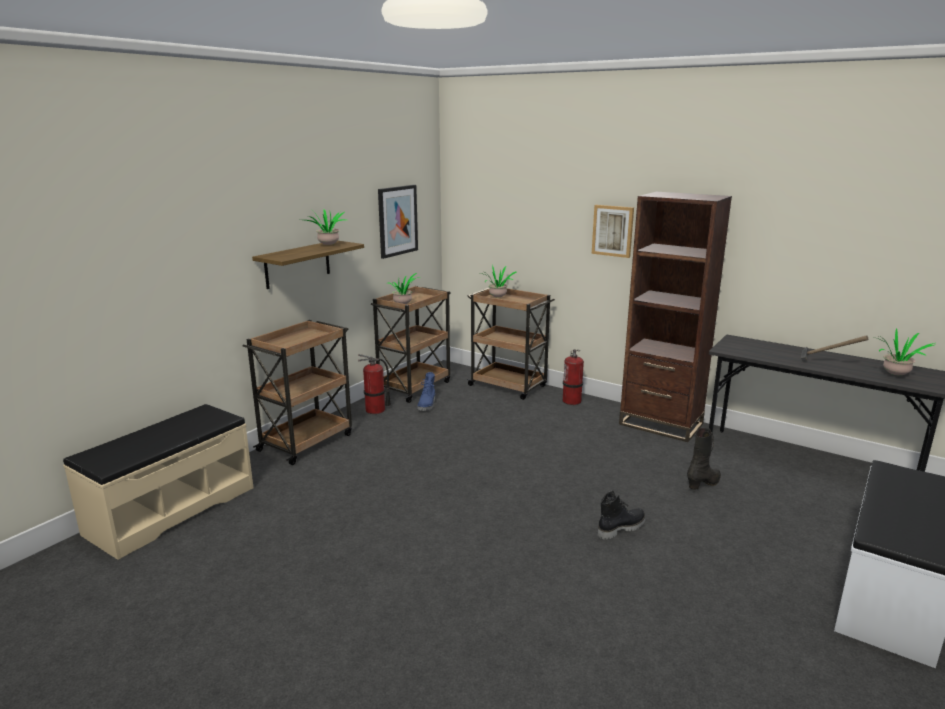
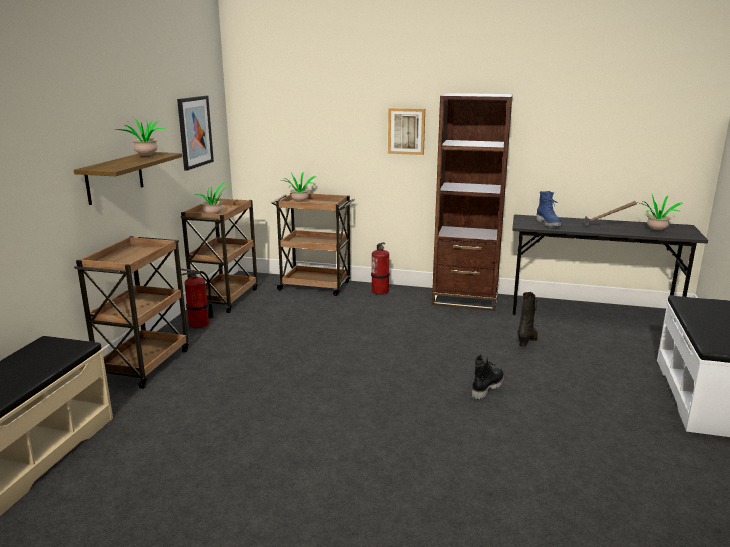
camera: 20 degrees left, 0 degrees up
(427, 405) = (249, 313): blue boot -> blue boot (549, 224)

